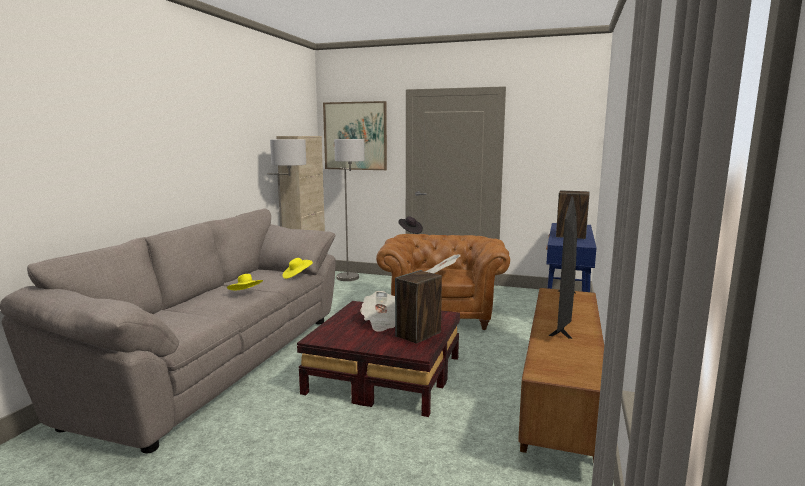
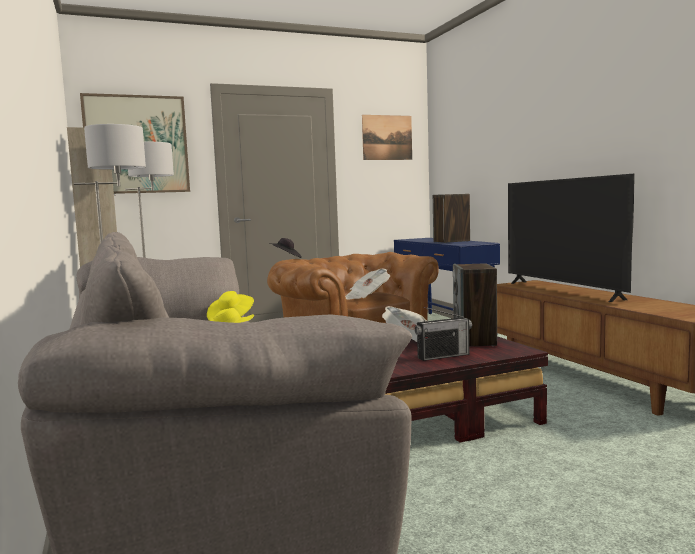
camera: 40 degrees left, 5 degrees down
(365, 339) = (443, 356): none -> radio
(557, 128) = (387, 137): none -> picture

